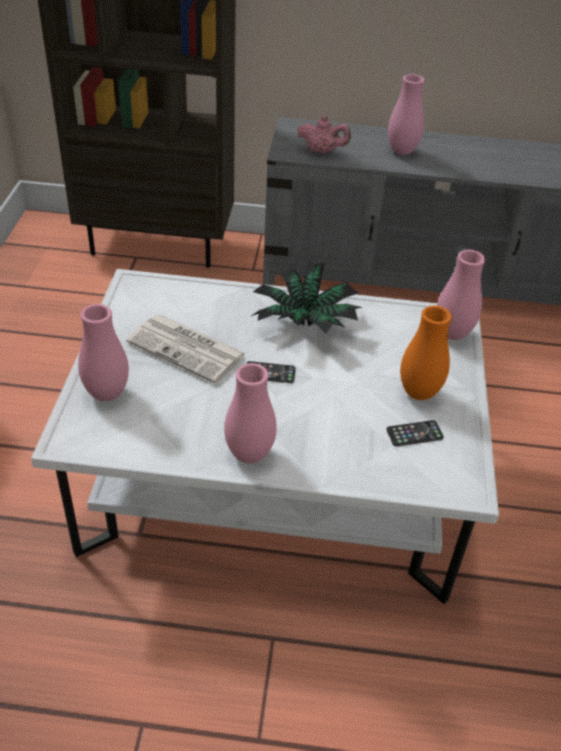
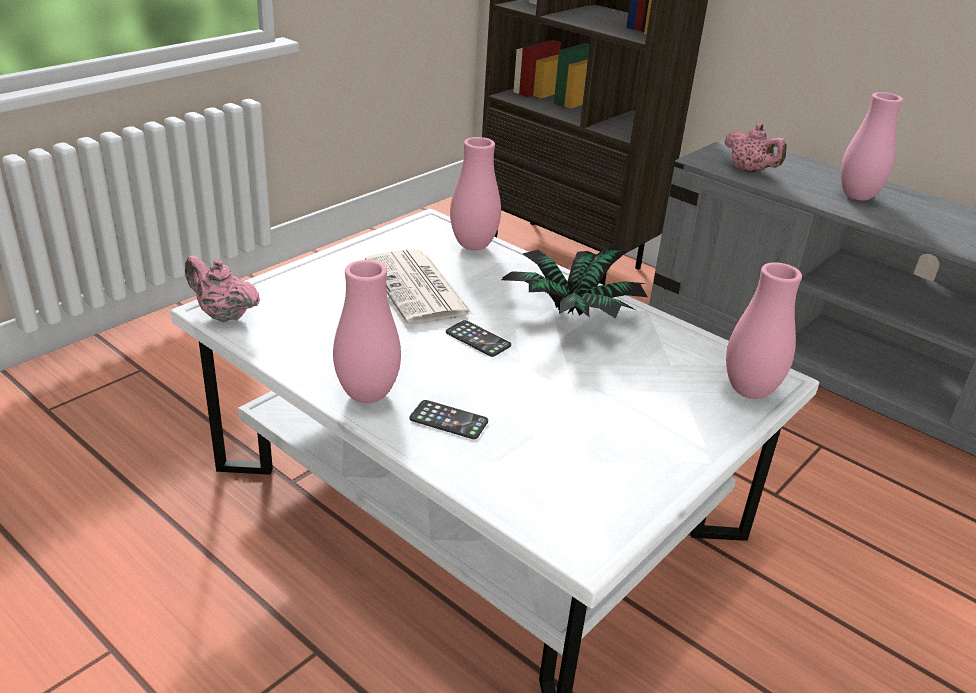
camera: 35 degrees right, 10 degrees down
(79, 442) = (223, 315): none -> pink teapot
(107, 394) = (297, 292): pink vase -> pink vase (473, 246)
(414, 434) = (580, 462): phone -> phone (448, 420)
(419, 393) = (635, 427): orange vase -> none

